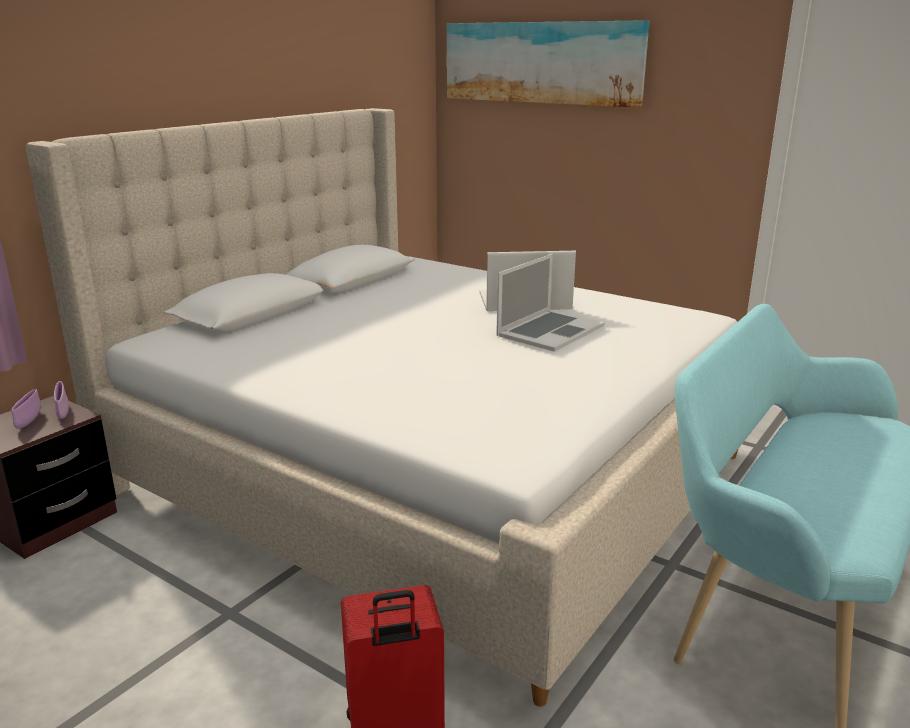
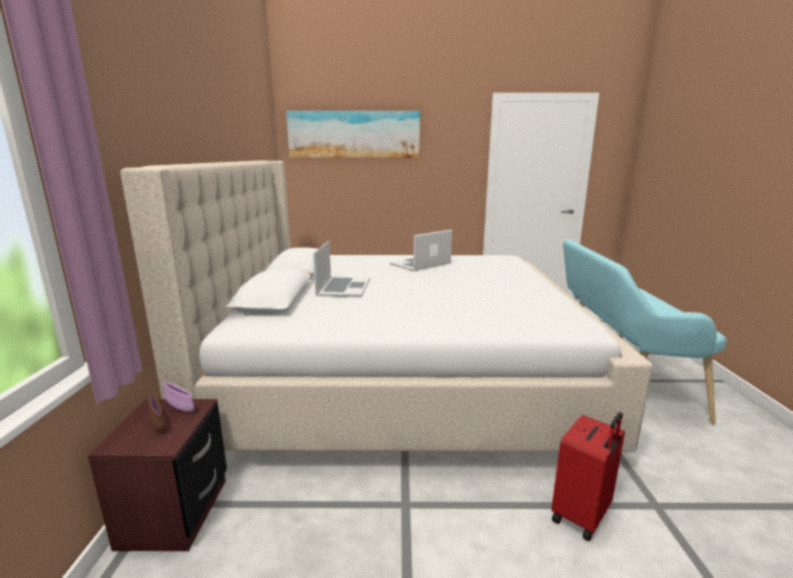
camera: 35 degrees left, 5 degrees down
(29, 421) = (158, 424): purple bowl -> brown bowl
(550, 330) = (463, 273): laptop -> laptop (343, 287)

